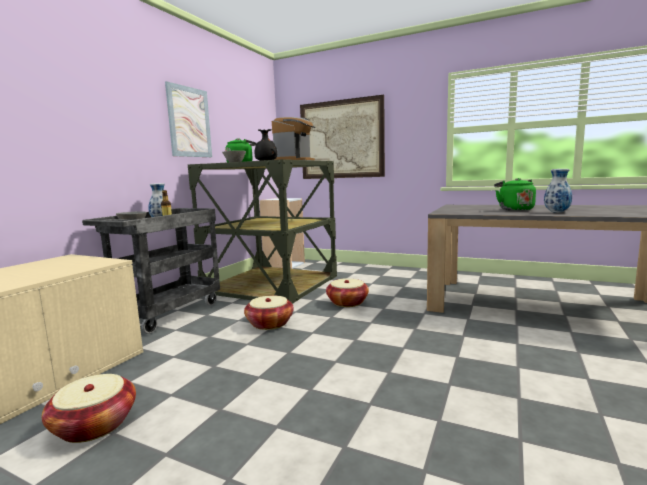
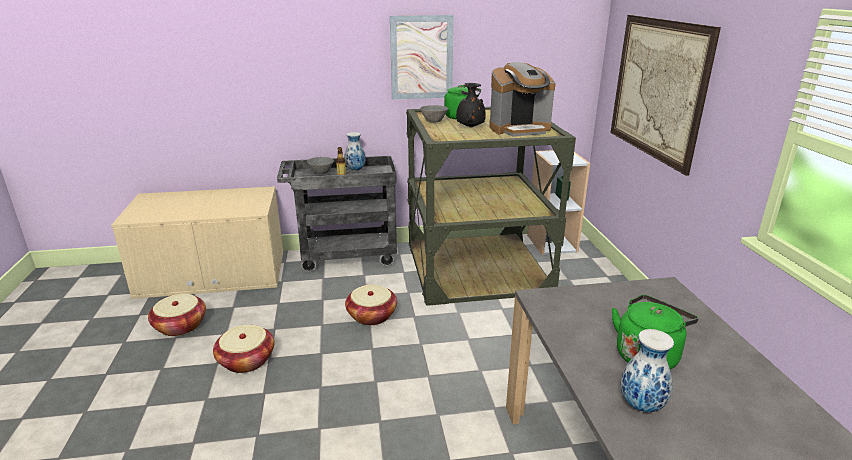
camera: 55 degrees right, 15 degrees up
(347, 302) = (471, 338): basket -> basket (246, 360)

